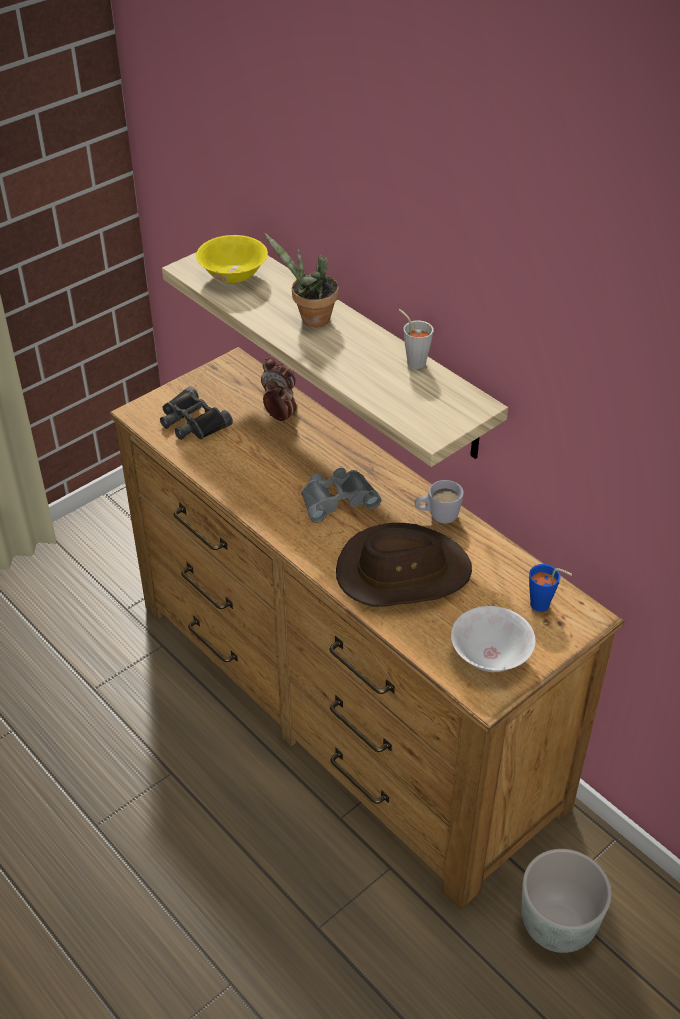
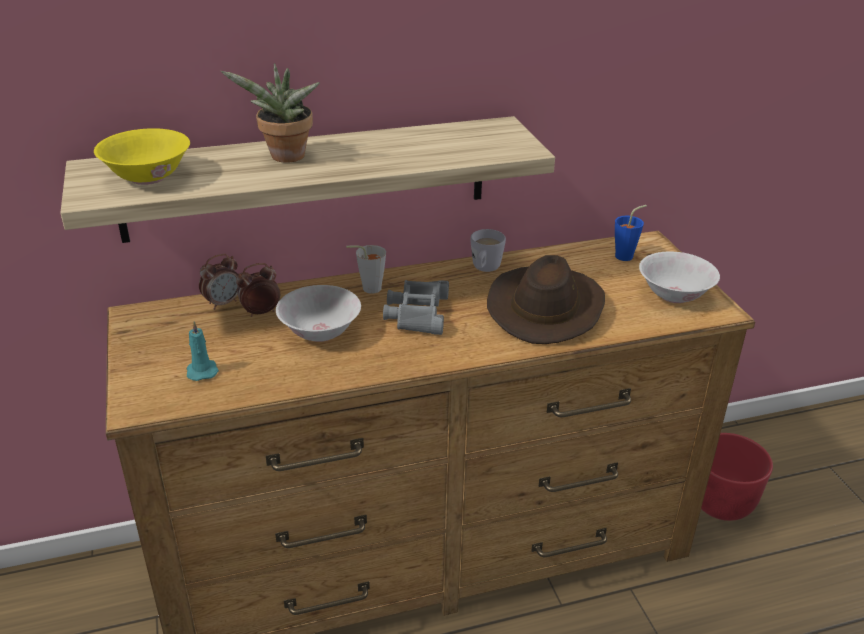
camera: 65 degrees left, 10 degrees down
(192, 422) = (202, 370): black binoculars -> turquoise candle
(274, 458) = (321, 332): none -> white bowl
(413, 361) = (410, 132): grey cup -> grey cup (367, 288)
(558, 926) = (721, 504): grey planter -> red planter

